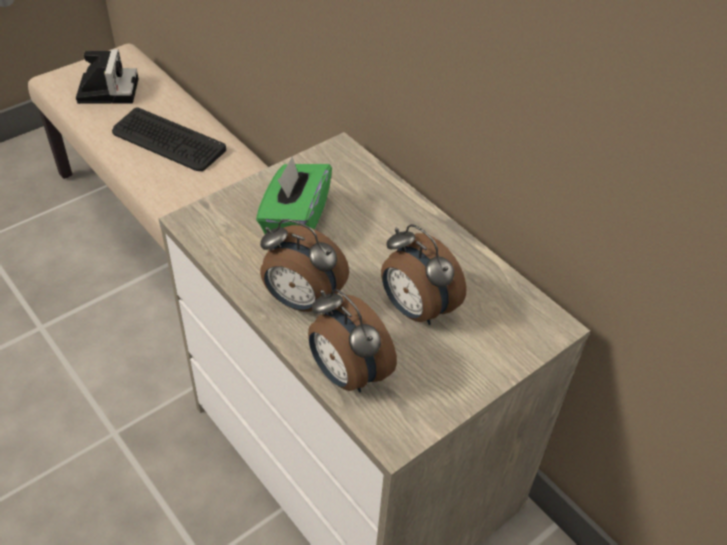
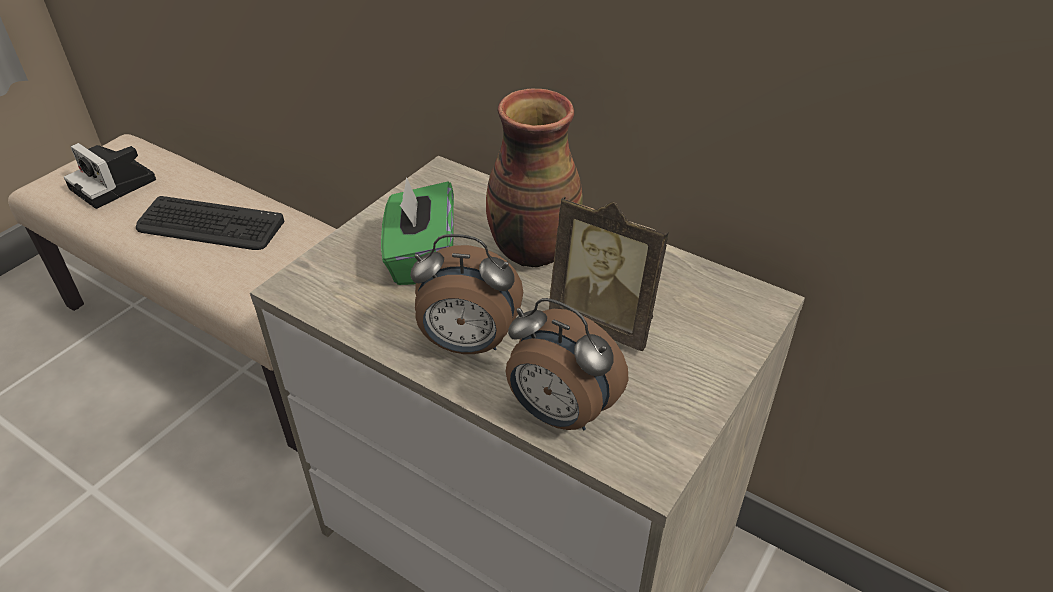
camera: 15 degrees left, 5 degrees down
(107, 89) = (115, 185): camera -> camera turned 150 degrees clockwise
(383, 234) = (531, 250): none -> vase
(415, 309) = (605, 321): alarm clock -> picture frame

